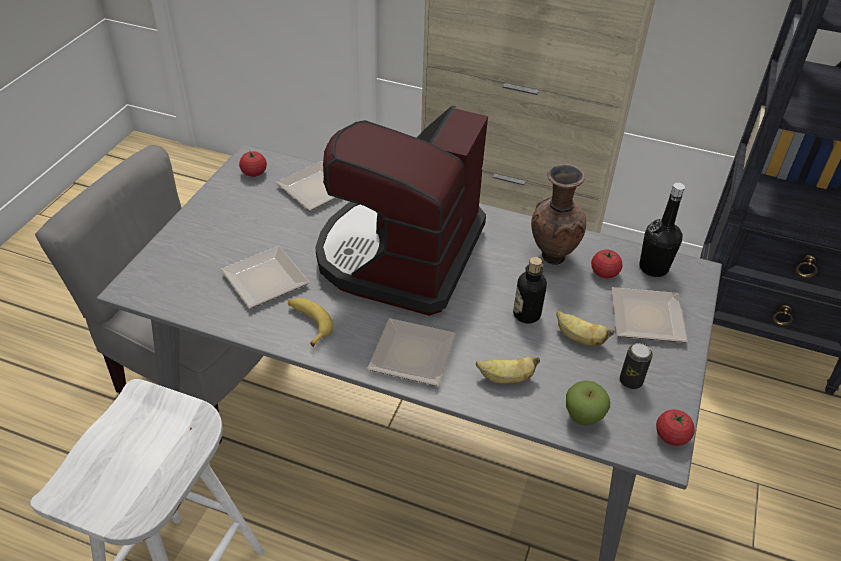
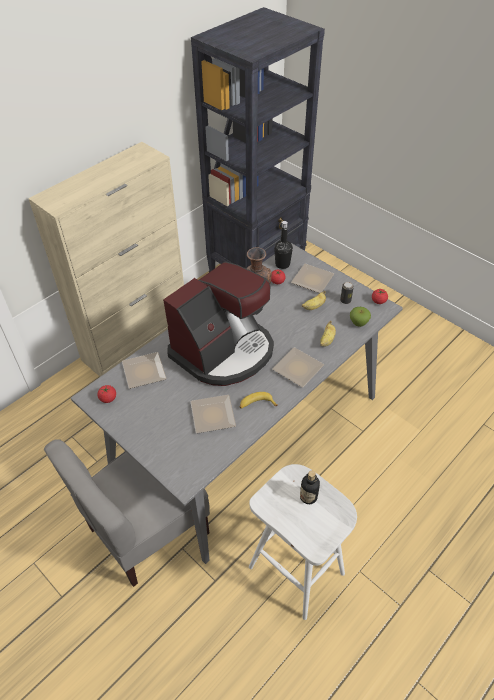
camera: 65 degrees left, 5 degrees up
(400, 255) = (224, 351): coffee machine -> coffee machine turned 90 degrees counterclockwise
(526, 314) = (291, 318): bottle -> bottle (308, 497)

